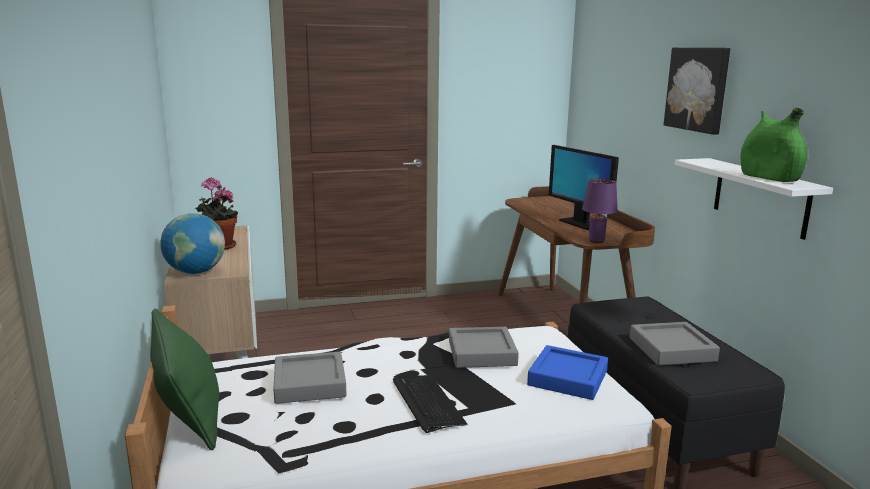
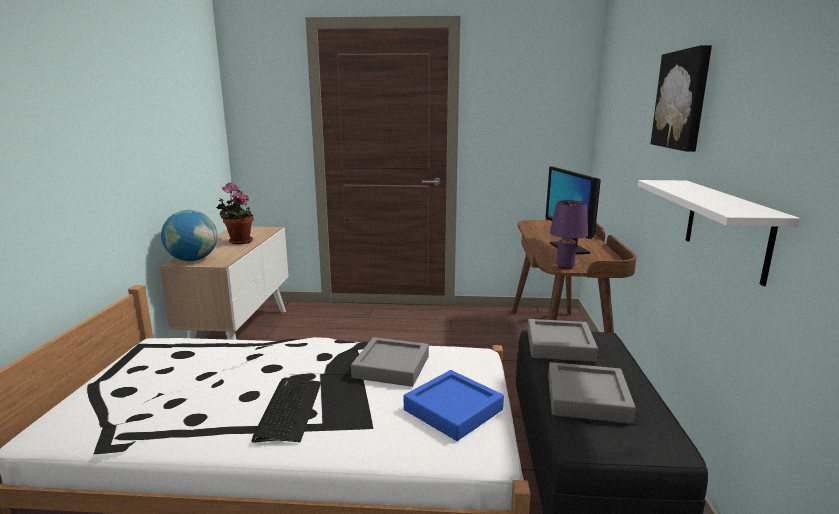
camera: 20 degrees right, 0 degrees up
(188, 410) = (100, 377): green pillow -> none
(309, 383) = (210, 371): grey tray -> grey tray (559, 345)
(769, 178) = (720, 202): green vase -> none

